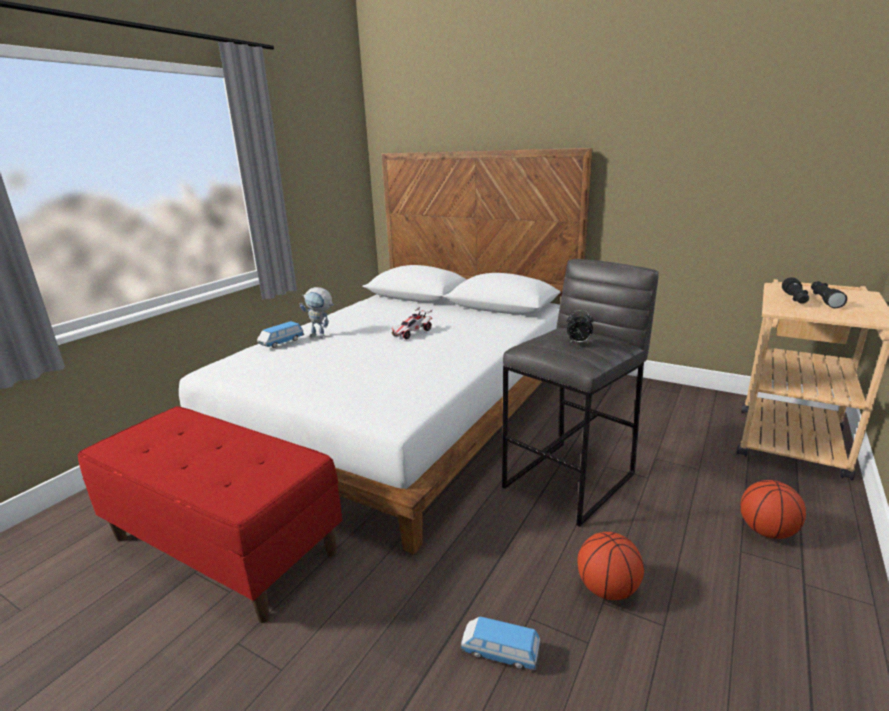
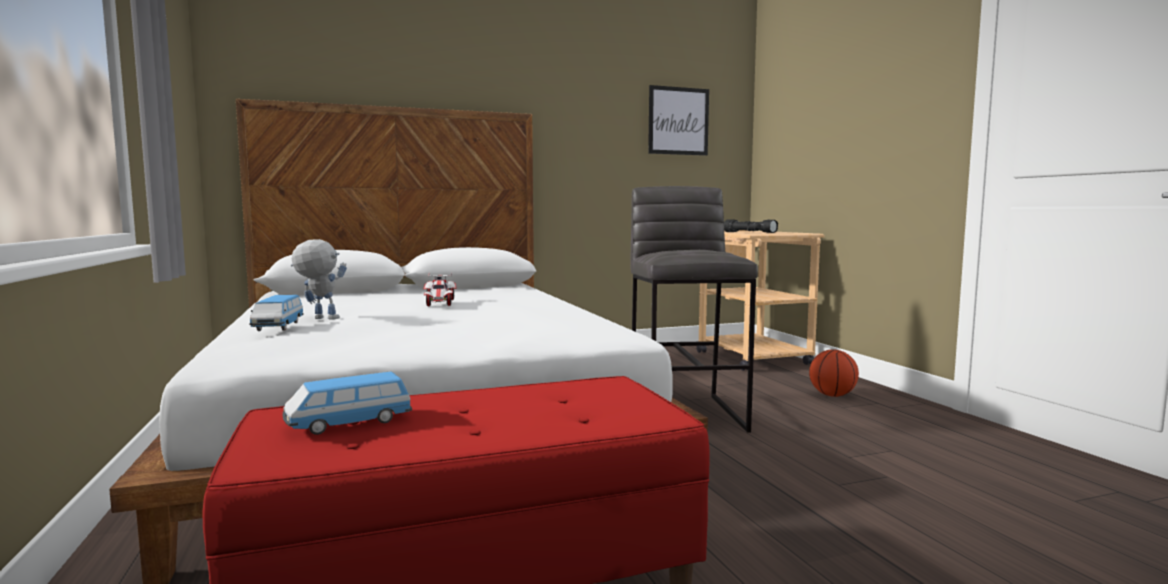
camera: 50 degrees left, 15 degrees down
(322, 336) = (319, 318): toy robot -> toy robot turned 135 degrees counterclockwise
(500, 652) = (868, 508): toy car -> toy car (348, 423)
(578, 343) = (704, 249): alarm clock -> none
(607, 589) = (836, 451): basketball -> none
(785, 139) = (678, 121): none -> picture

